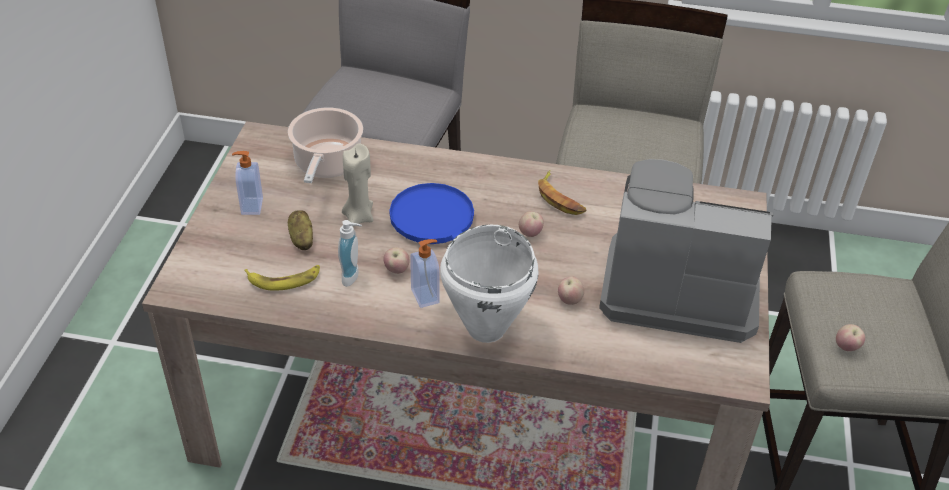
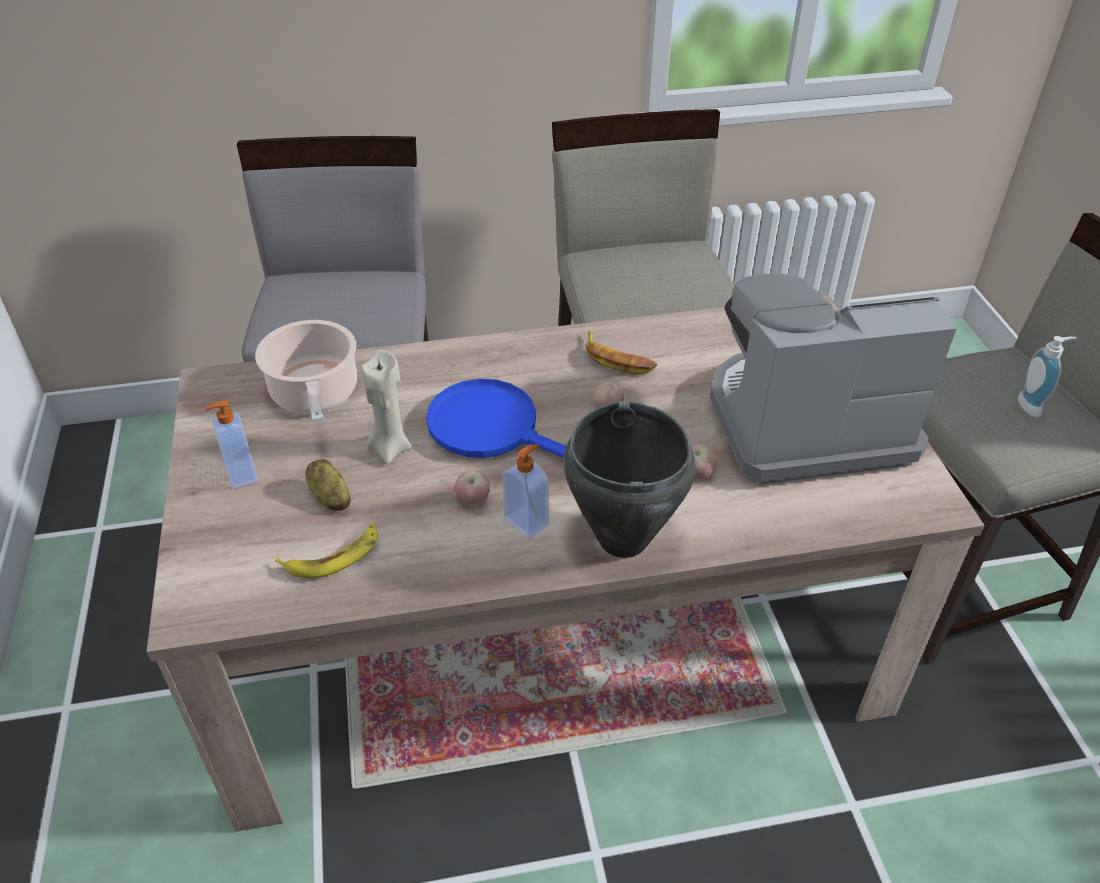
camera: 20 degrees left, 0 degrees up
(353, 277) = (423, 525): soap dispenser -> soap dispenser (1033, 406)
(485, 329) = (622, 540): white cooking pot -> black cooking pot
(846, 347) = (1007, 437): apple -> none

